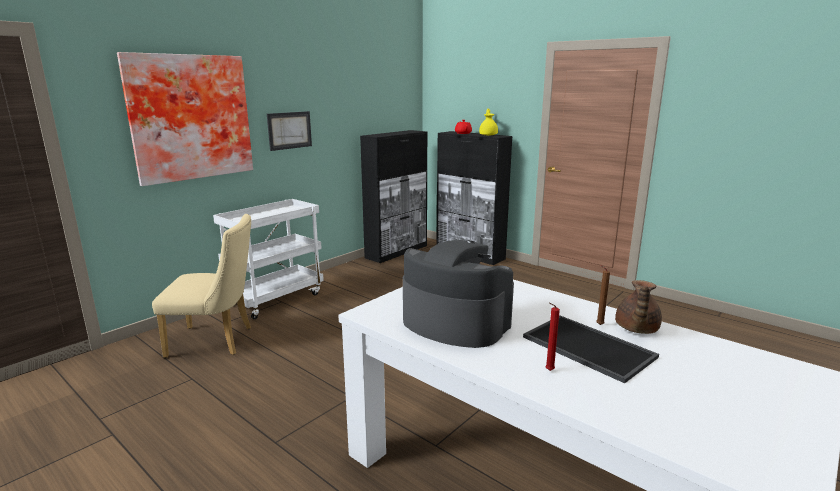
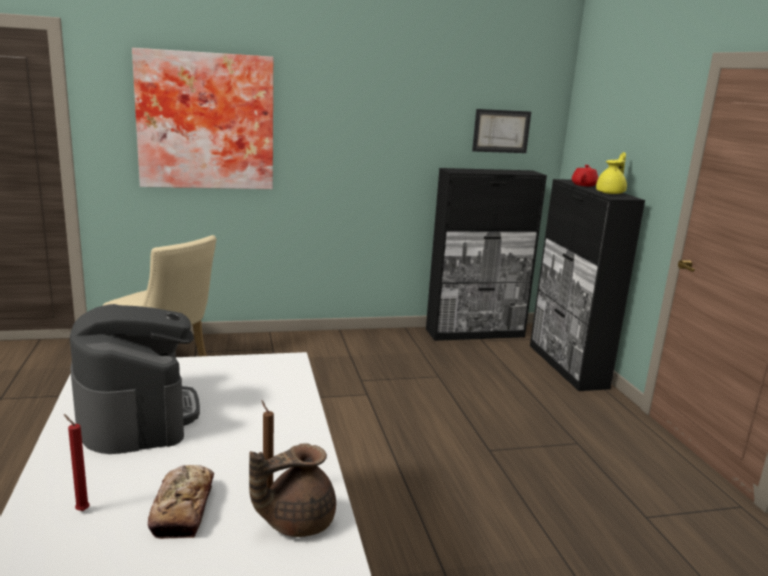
camera: 35 degrees right, 0 degrees up
(276, 299) = (272, 344): white cart -> none
(289, 130) = (333, 149): picture -> picture (501, 131)
(586, 347) = (183, 508): tray -> bread

